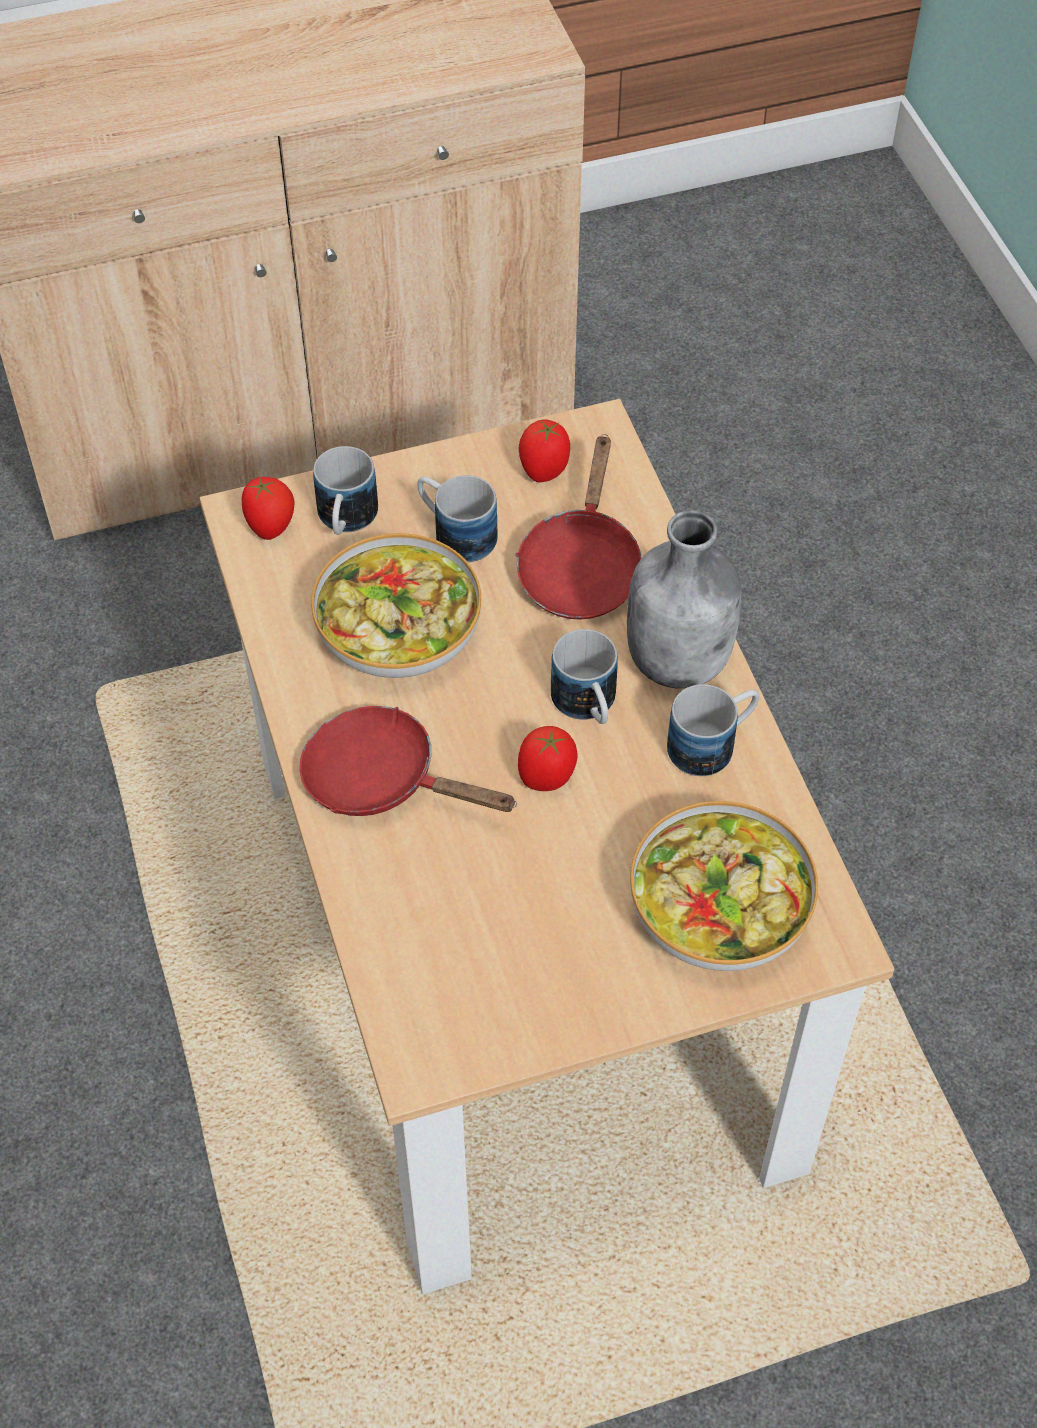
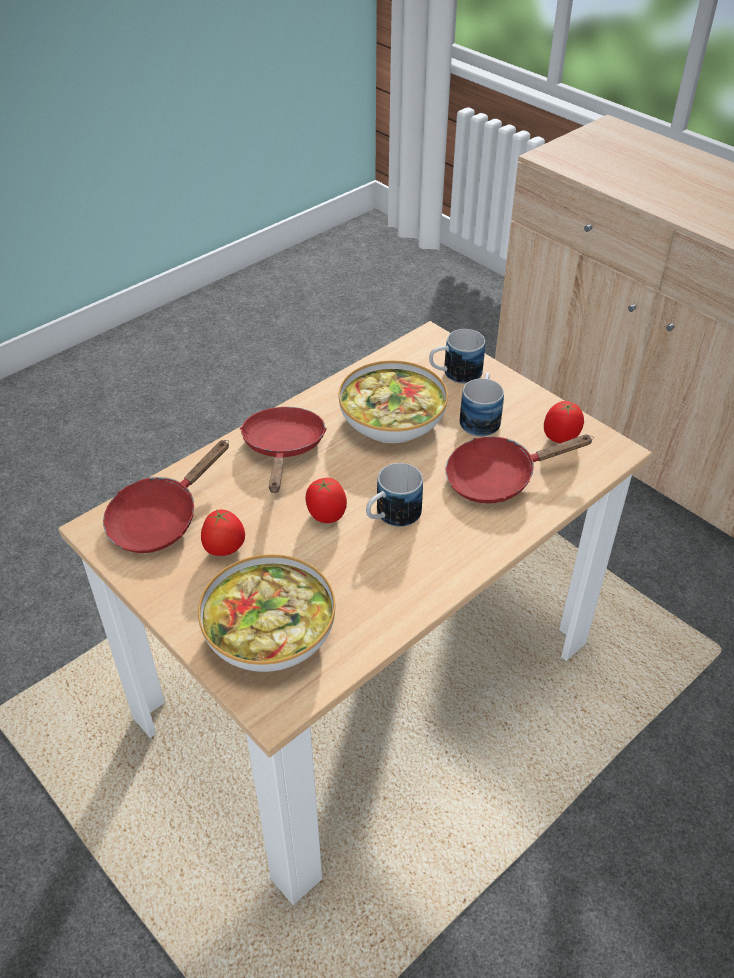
camera: 65 degrees right, 10 degrees down
(271, 527) = (428, 350): tomato -> tomato (225, 550)
(445, 977) = (160, 519): none -> red frying pan
(680, 660) = (458, 548): grey bottle -> none
(713, 743) = (401, 586): mug -> none

